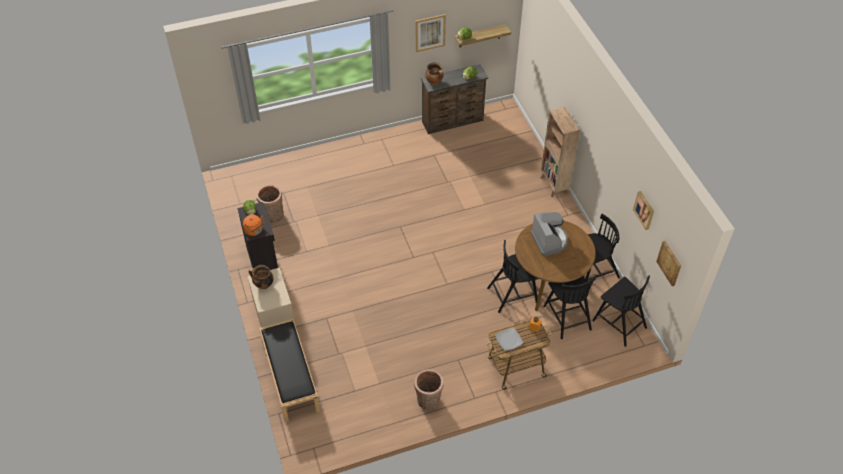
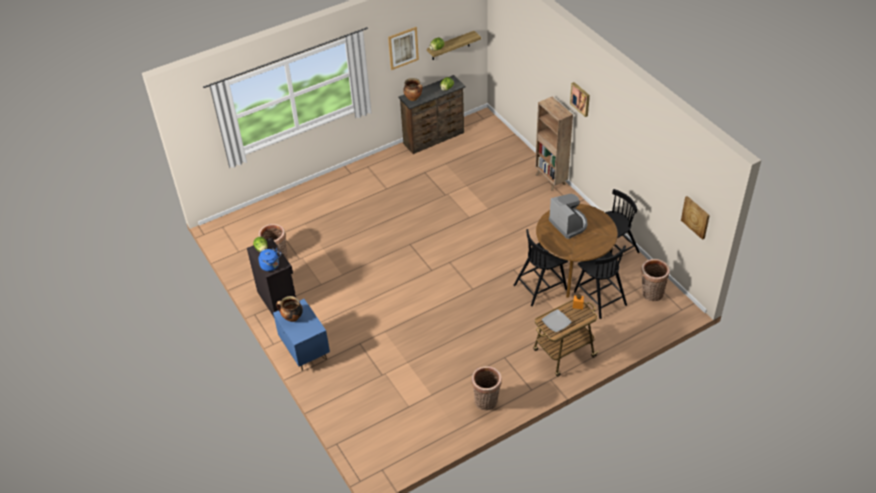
camera: 10 degrees left, 5 degrees down
(255, 231) = (271, 266): orange kettle -> blue kettle
(274, 316) = (305, 351): beige nightstand -> blue nightstand
(290, 376) = (338, 406): black bench -> none
(618, 323) = (651, 294): black chair -> basket
(644, 210) = (659, 172): picture -> picture (580, 98)

